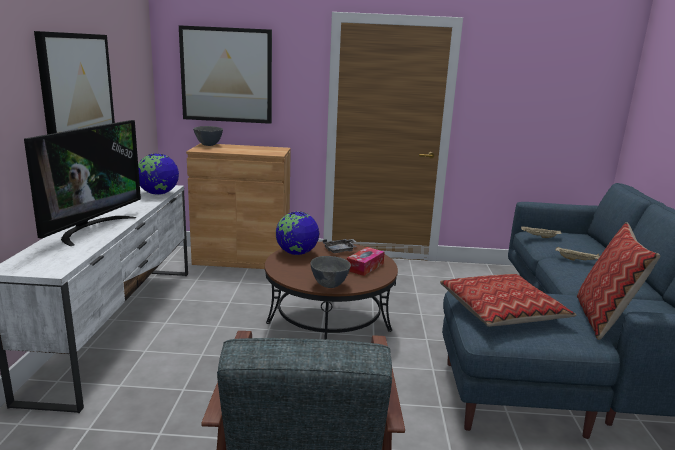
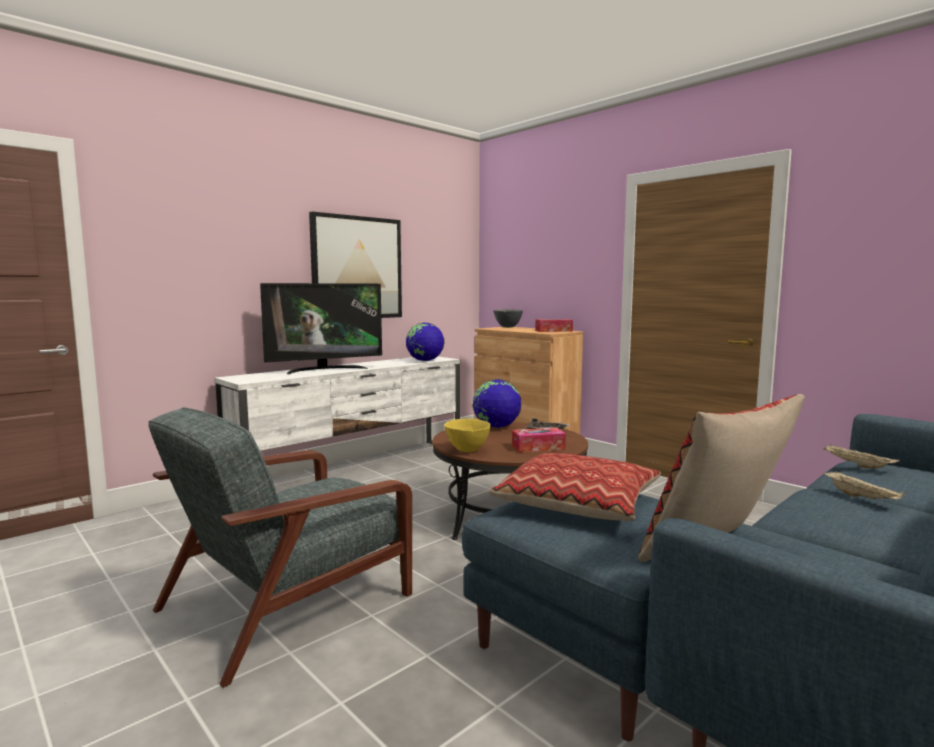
camera: 45 degrees right, 10 degrees down
(227, 75) = (531, 257): picture -> none
(270, 150) = (553, 331): none -> tissue box
(330, 285) = (468, 450): grey bowl -> yellow bowl

